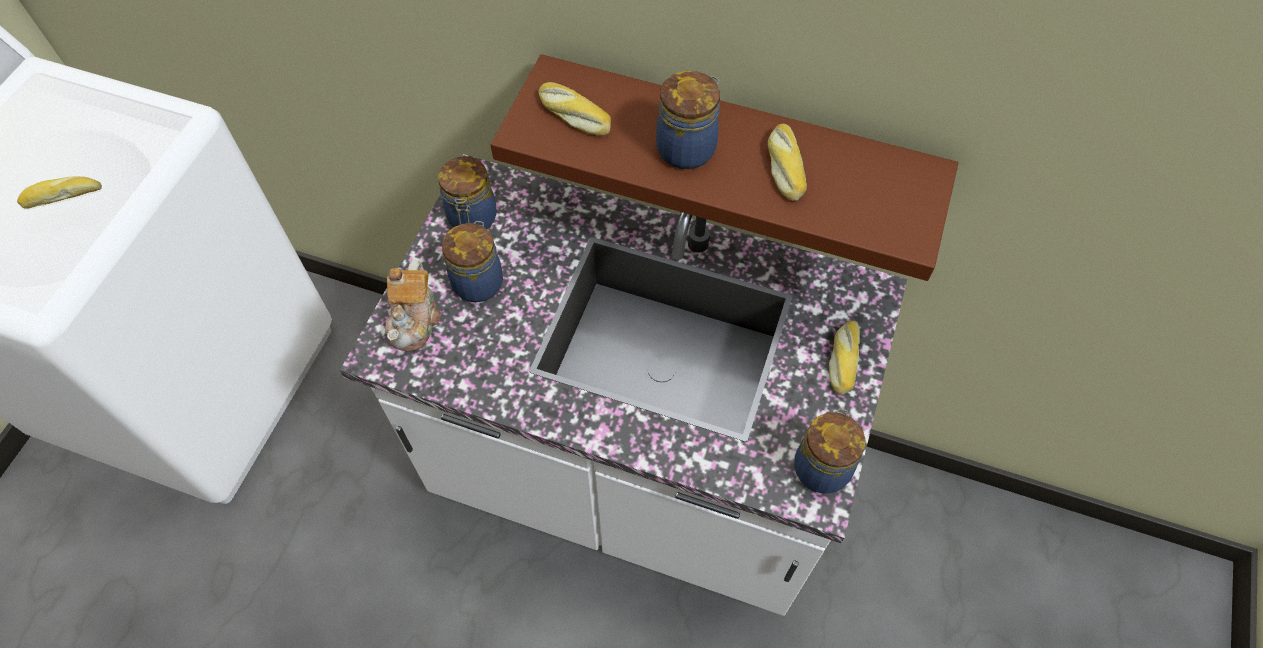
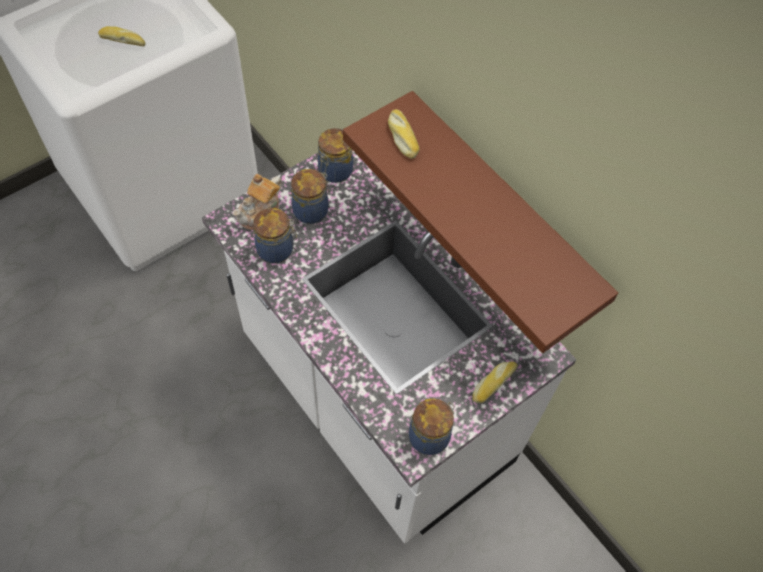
camera: 30 degrees right, 0 degrees up
(688, 147) = (454, 192): jar -> jar (277, 249)
(783, 167) = (502, 235): bread -> none

